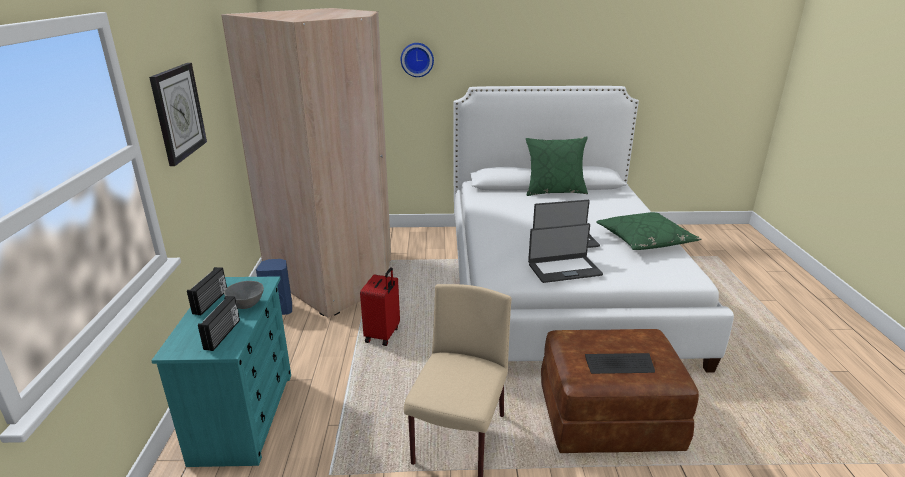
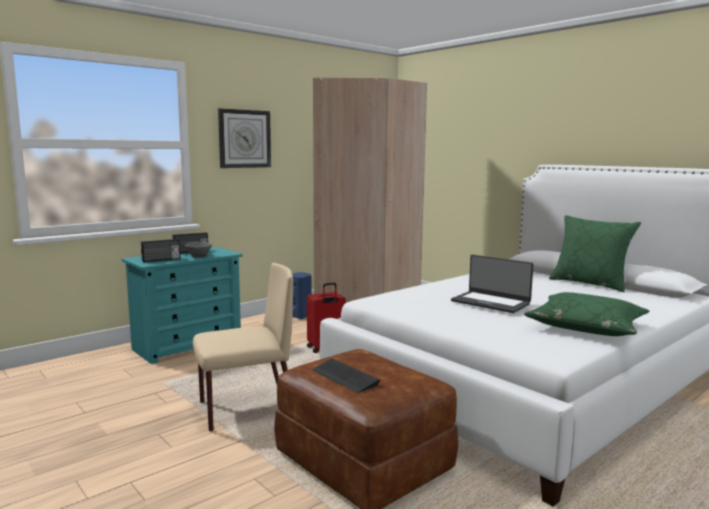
camera: 50 degrees right, 15 degrees down
(417, 59) = (501, 138): wall clock -> none
(564, 269) = (435, 312): laptop -> none

